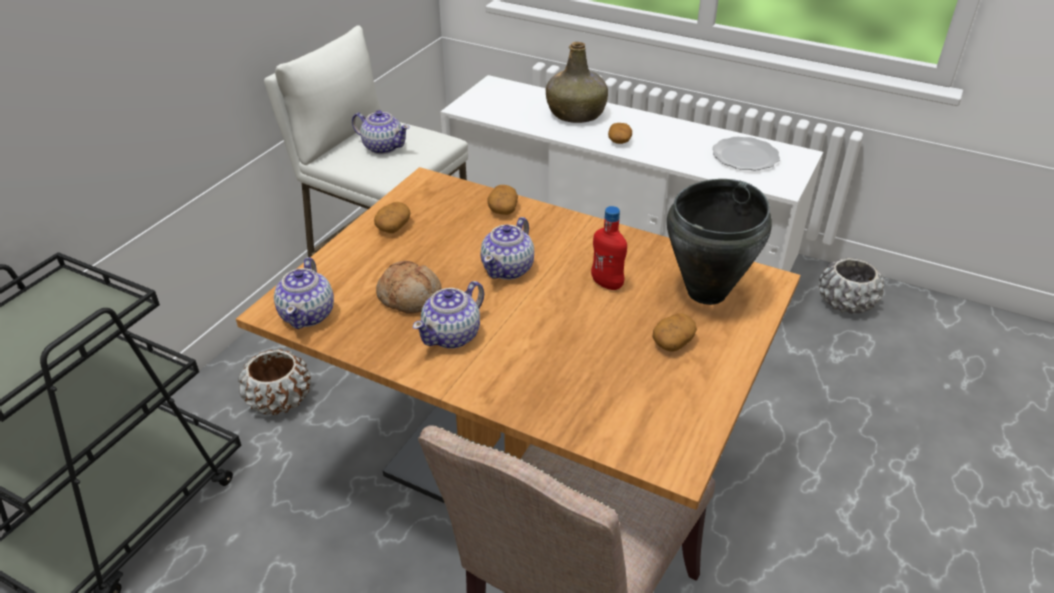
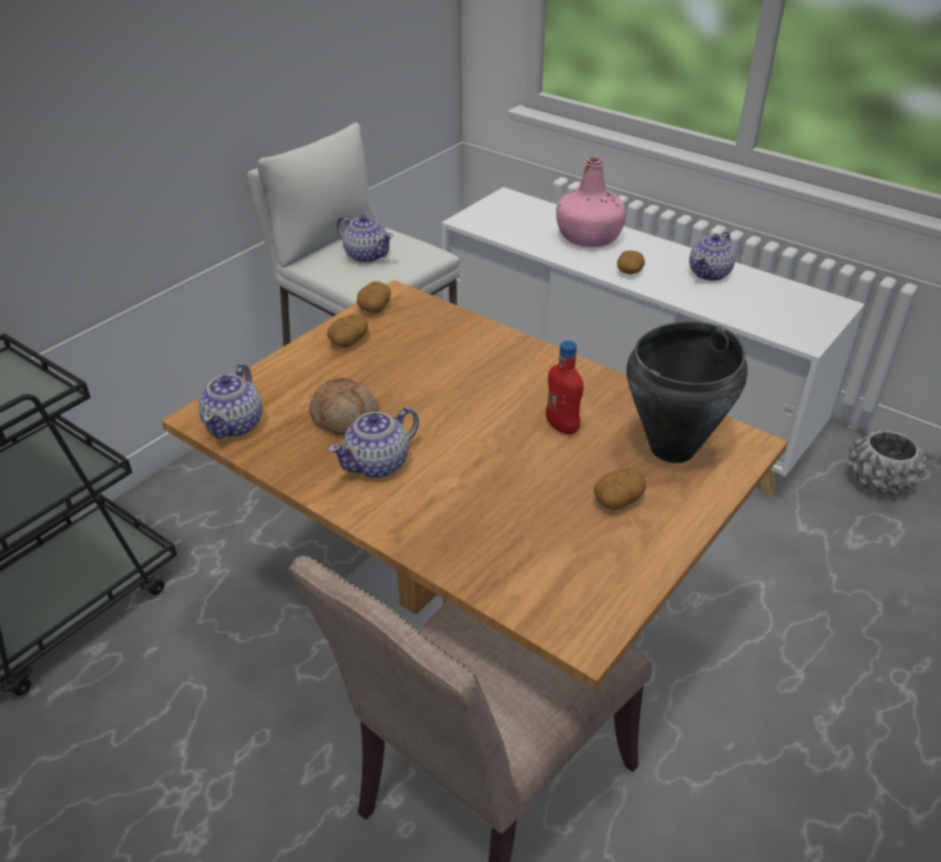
camera: 10 degrees right, 0 degrees up
(279, 399) = (228, 512): brown planter -> none
(502, 209) = (470, 333): potato -> potato (374, 307)
(508, 269) = (458, 399): teapot -> teapot (710, 273)
(576, 113) = (589, 237): green bottle -> pink bottle
(744, 156) = (768, 301): plate -> none

